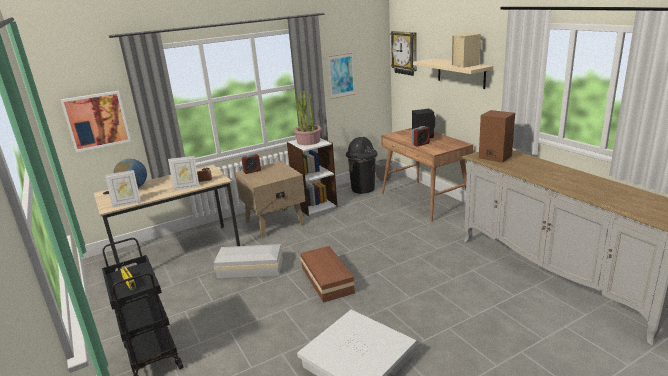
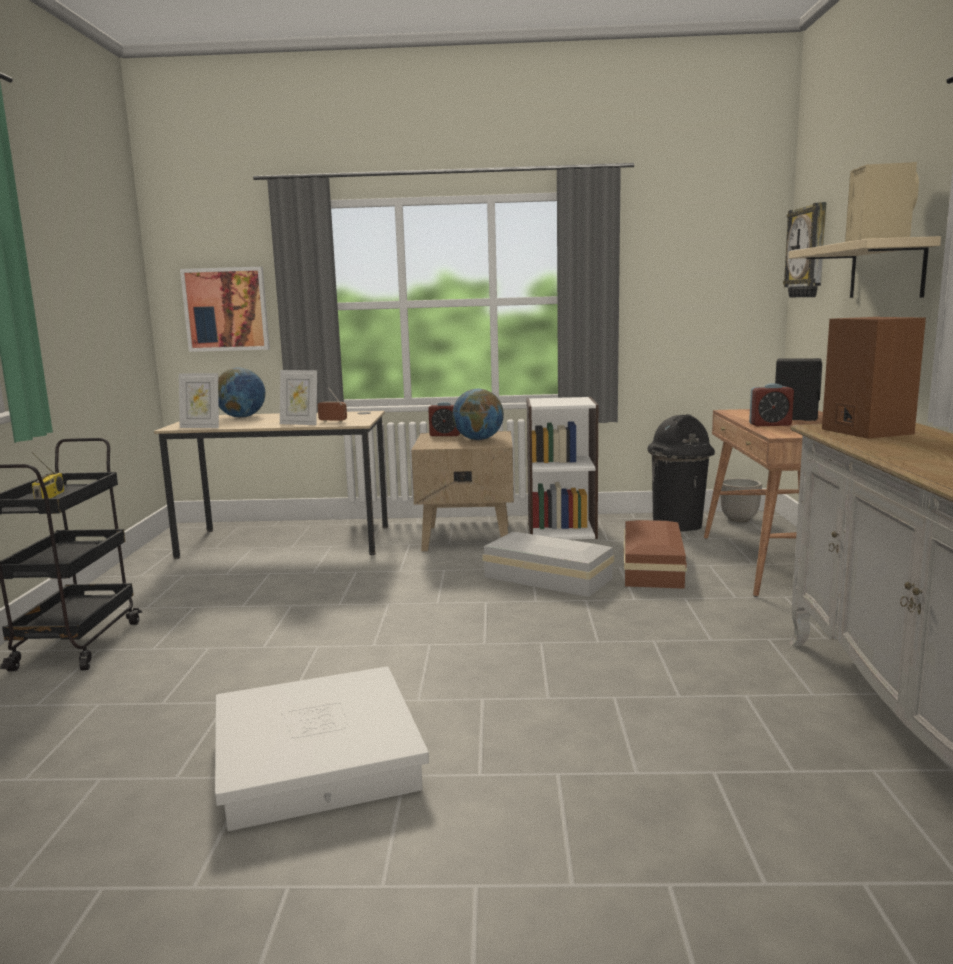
camera: 30 degrees right, 10 degrees down
(249, 268) = (349, 581): white storage box -> white storage box (546, 577)
(276, 171) = (478, 439): none -> globe
(308, 141) = (562, 400): potted plant -> none
(327, 279) = (440, 628): brown storage box -> brown storage box (654, 567)
(341, 75) = (667, 292): picture -> none

